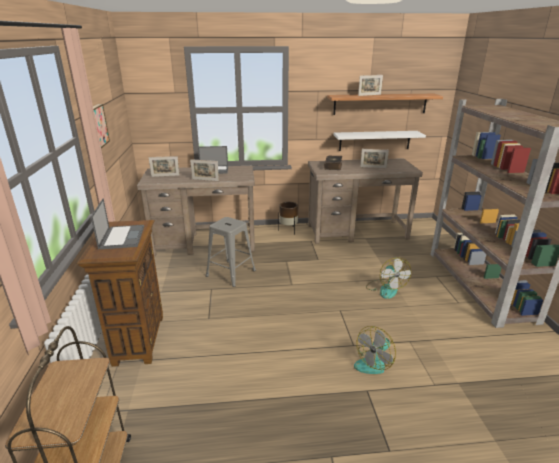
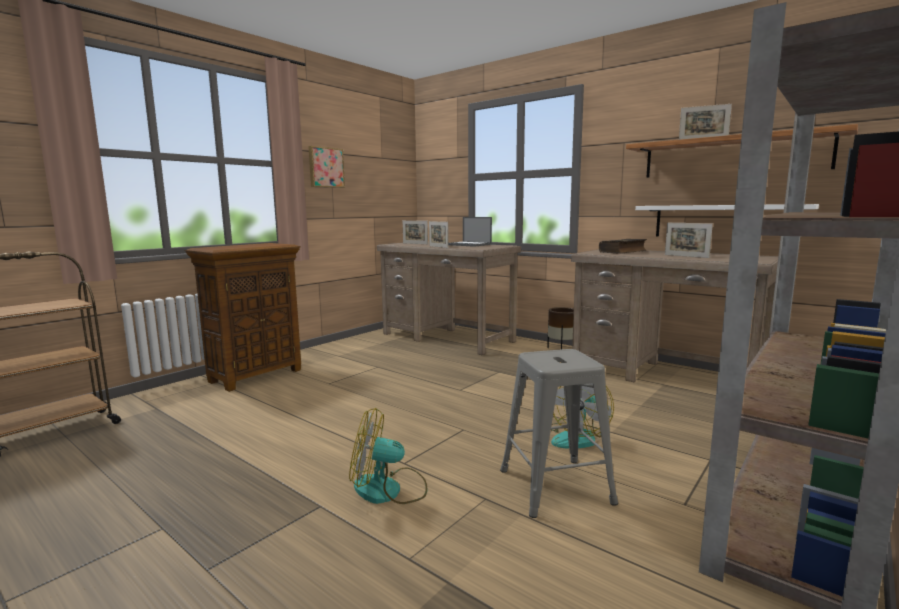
camera: 45 degrees right, 15 degrees down
(122, 237) = (246, 246): laptop -> none
(230, 273) = (420, 362): grey stool -> grey stool (555, 486)

